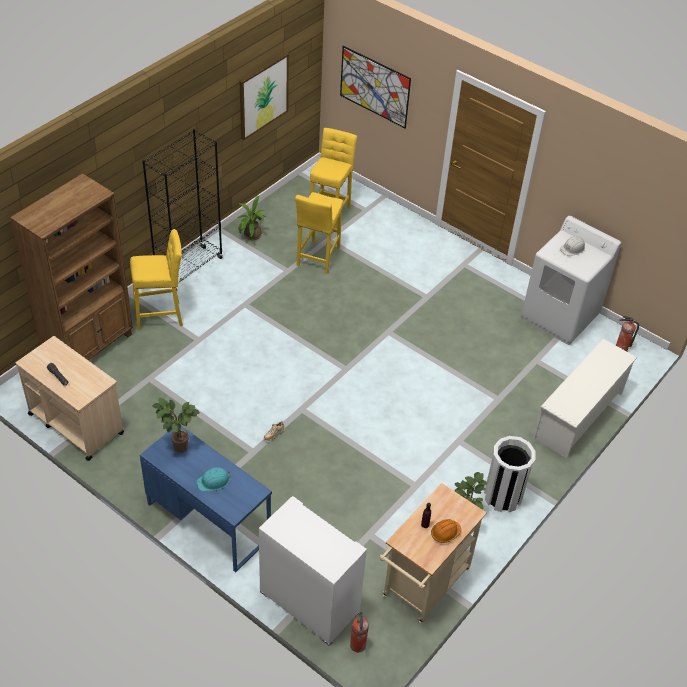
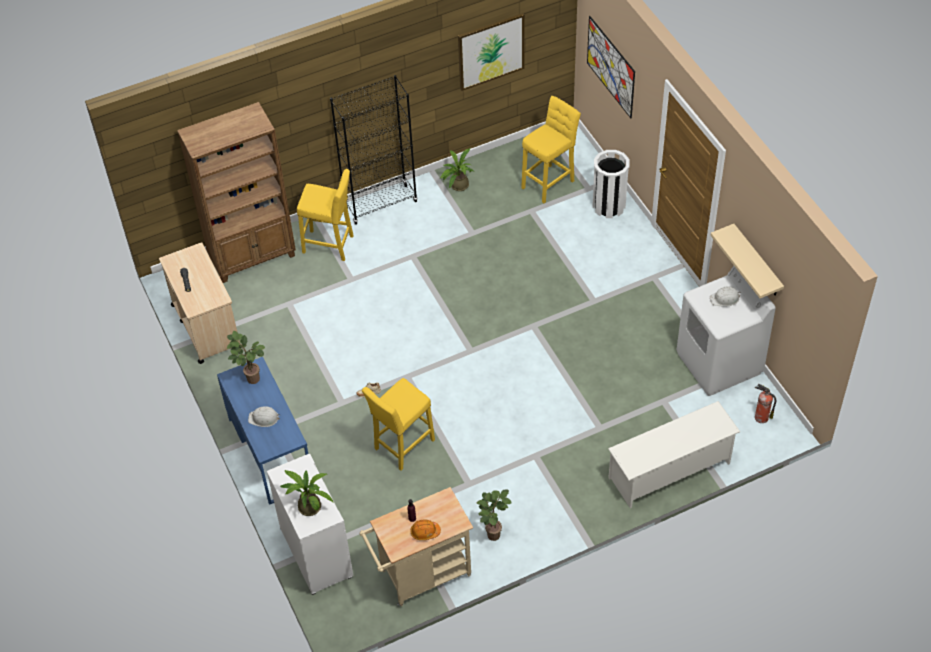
camera: 30 degrees right, 5 degrees up
(214, 481) = (264, 418): turquoise hard hat -> white hard hat
(317, 258) = (509, 228): yellow stool -> yellow stool (402, 447)
(322, 546) = (308, 504): none -> potted plant
(358, 646) = (335, 604): fire extinguisher -> none
(503, 496) = (544, 522): white trash can -> white trash can (609, 205)
(592, 207) = (757, 262): none -> beige shelf

